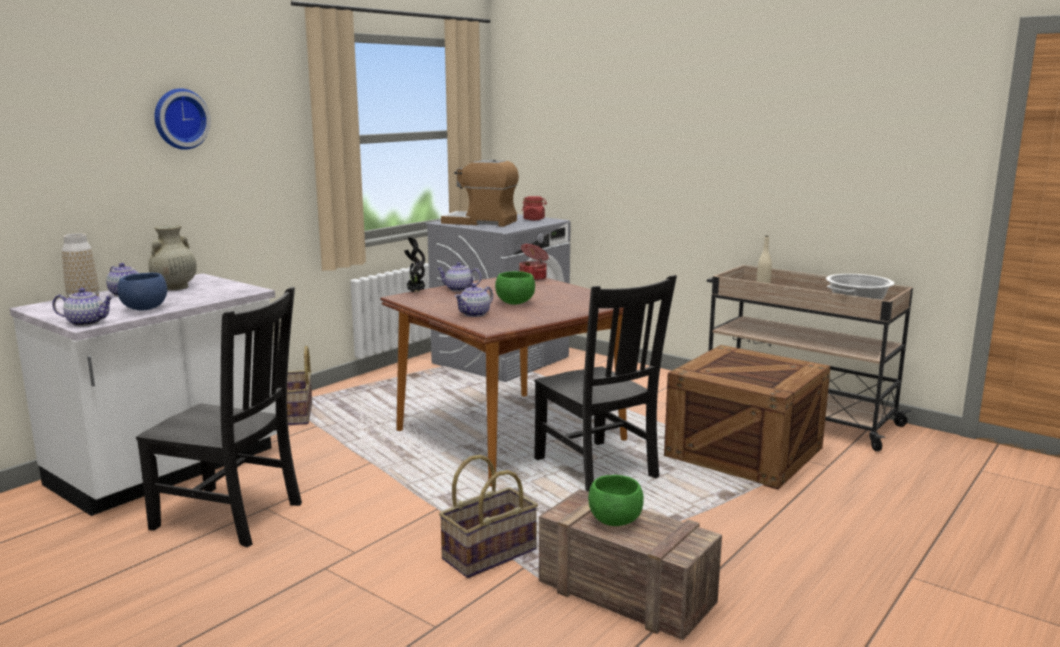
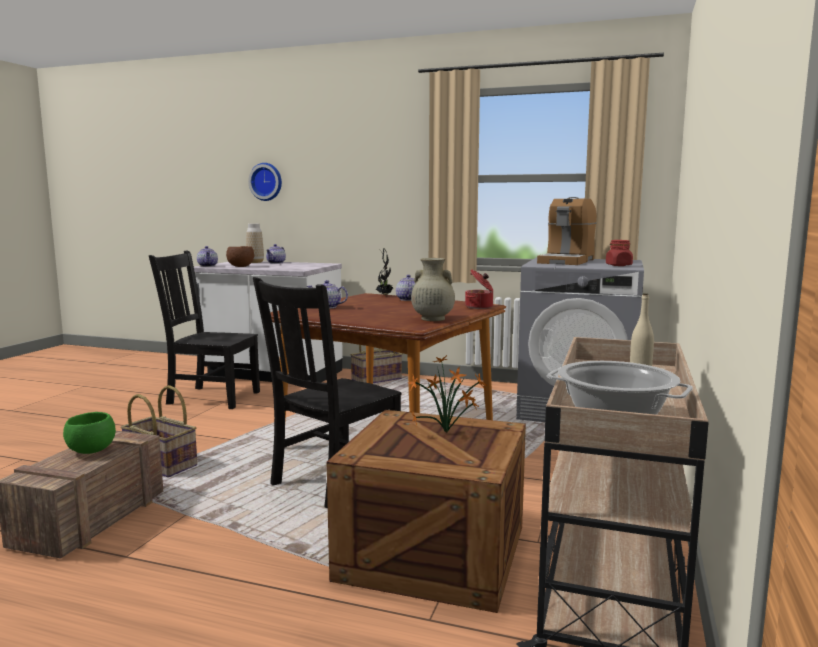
camera: 70 degrees right, 5 degrees down
(144, 309) = (241, 266): blue bowl -> brown bowl
(174, 287) = (297, 264): beige vase -> beige vase (432, 319)
(180, 119) = (341, 160): wall clock -> wall clock (266, 182)
(232, 516) = (211, 397): black chair -> black chair turned 105 degrees clockwise
(481, 222) = (567, 261): coffee machine -> coffee machine turned 150 degrees counterclockwise
(515, 303) = (374, 310): green bowl -> none
(735, 363) = (448, 433): none -> potted plant

